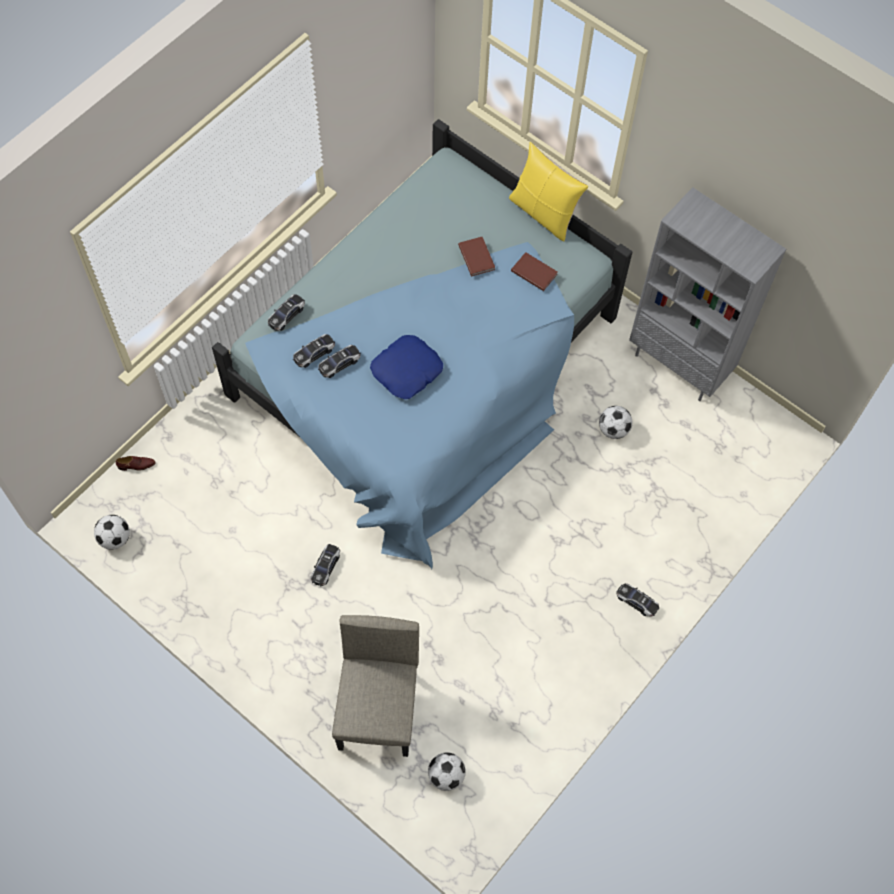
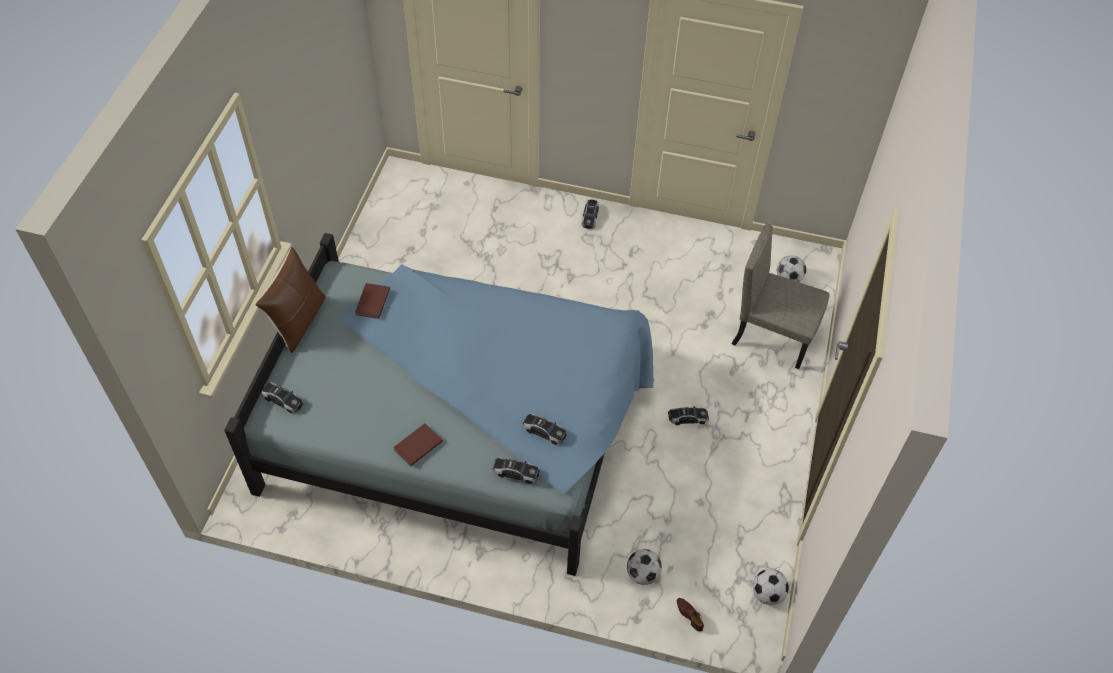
camera: 115 degrees left, 10 degrees down
(339, 363) = (544, 407): toy car -> toy car (283, 400)
(379, 711) = (773, 335): beige chair -> beige chair turned 45 degrees clockwise
(407, 371) = (523, 355): blue pillow -> none
(477, 256) = (374, 348): brown book -> brown book (417, 445)
(543, 213) = (298, 321): yellow pillow -> brown pillow
(613, 429) = (452, 274): football -> football (642, 574)
(679, 365) = (368, 251): grey bookcase -> none

